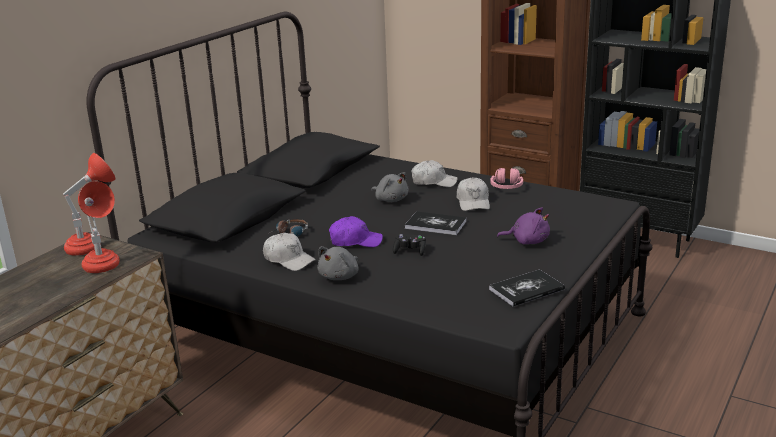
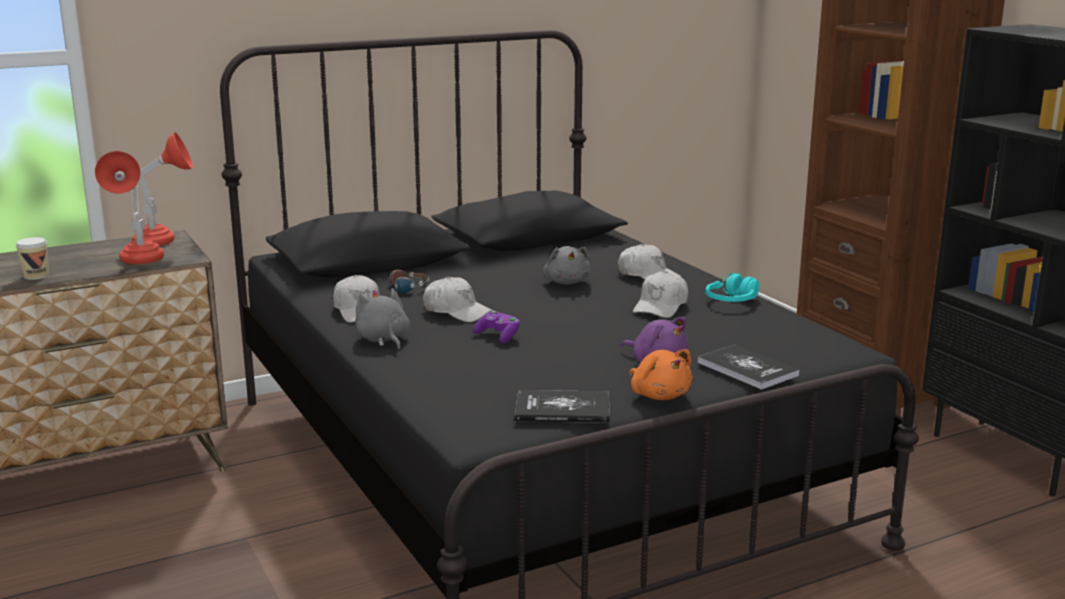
camera: 30 degrees right, 5 degrees down
(36, 305) = (36, 276): none -> cup
(340, 276) = (383, 339): grey plush toy -> grey plush toy turned 90 degrees clockwise
(355, 241) = (457, 311): purple cap -> white cap
(410, 251) = (498, 336): black game controller -> purple game controller
(435, 224) = (574, 318): book -> book (747, 369)
(506, 187) = (732, 301): pink headphones -> turquoise headphones
(560, 262) = (659, 395): none -> orange plush toy

